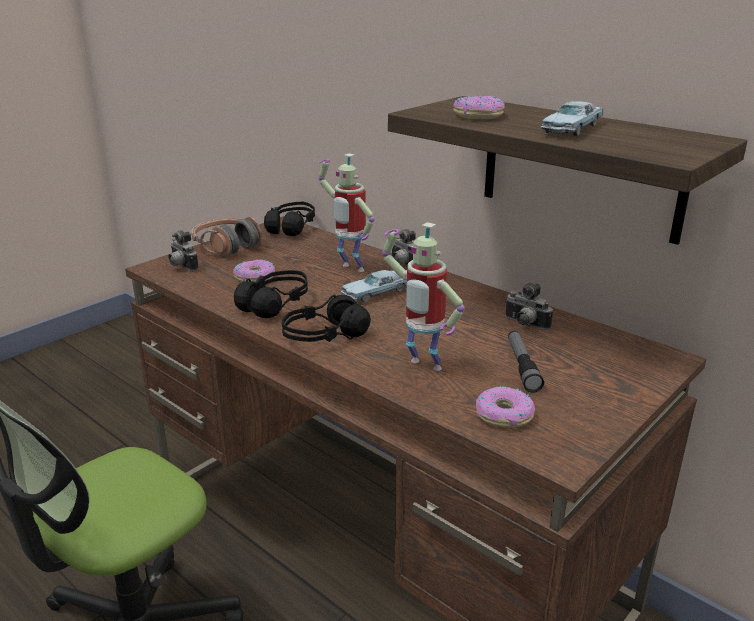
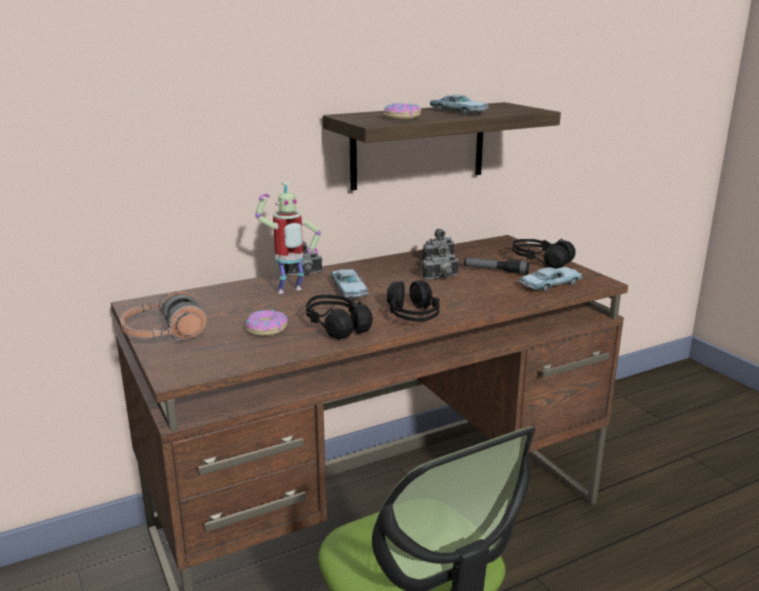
camera: 70 degrees left, 5 degrees down
(181, 266) = (193, 360): camera -> camera (442, 278)
(292, 227) = (154, 301): black headphones -> black headphones (540, 262)
(422, 366) = (481, 294): toy robot -> none
(503, 415) = (551, 285): donut -> blue toy car

